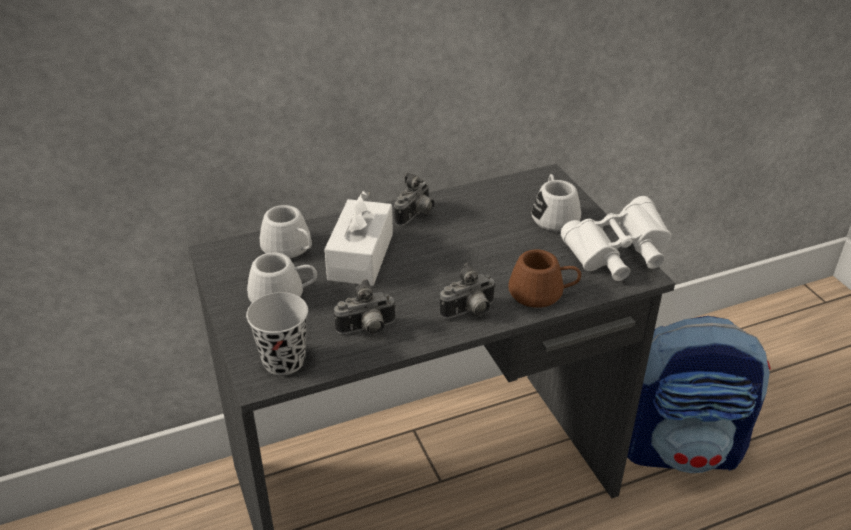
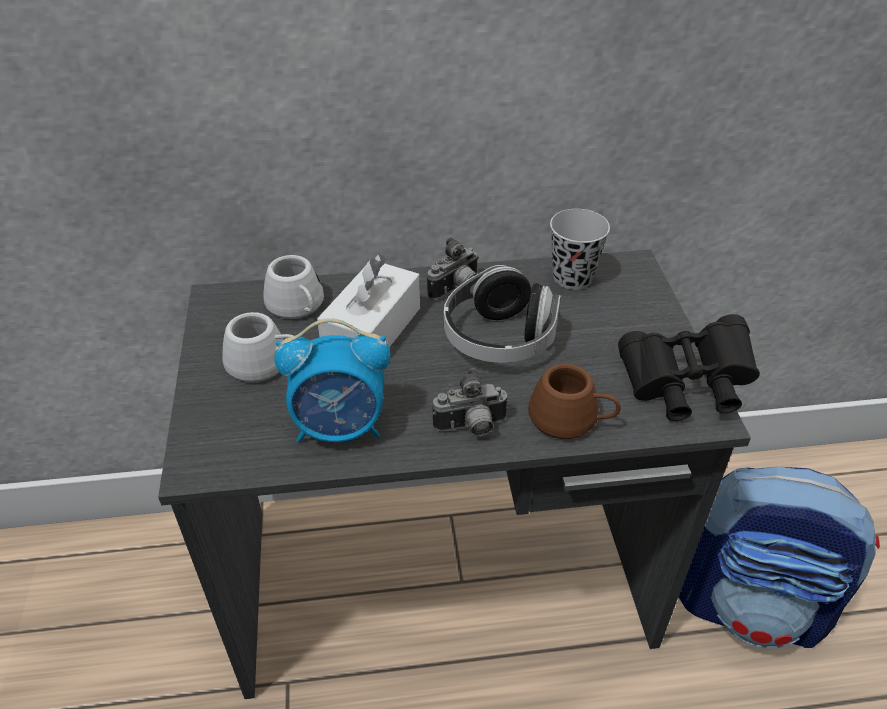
camera: 15 degrees right, 5 degrees up
(284, 361) = (230, 448): black cup -> black cup (572, 277)
(367, 330) = (340, 427): camera -> alarm clock
(465, 246) = (499, 339): none -> headphones
(554, 215) = (623, 317): white mug -> none
(616, 256) = (684, 386): white binoculars -> black binoculars

